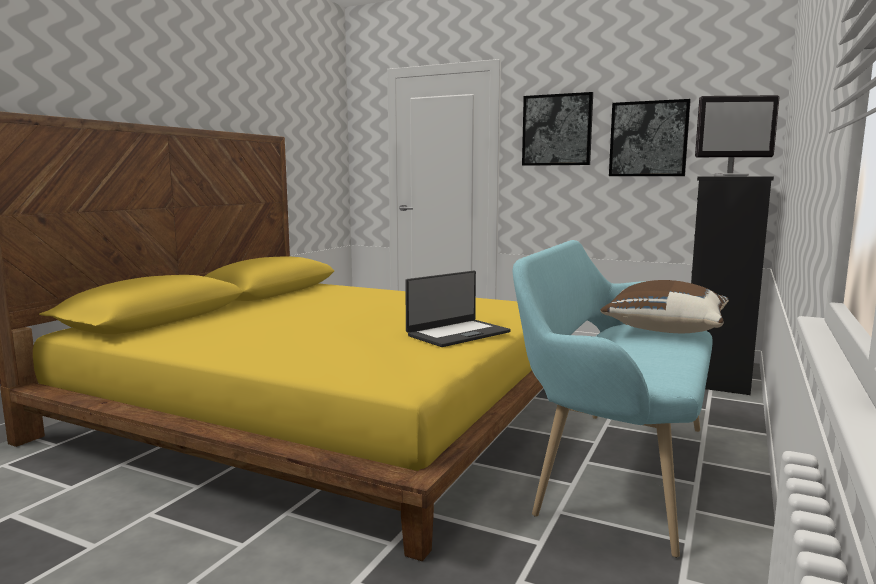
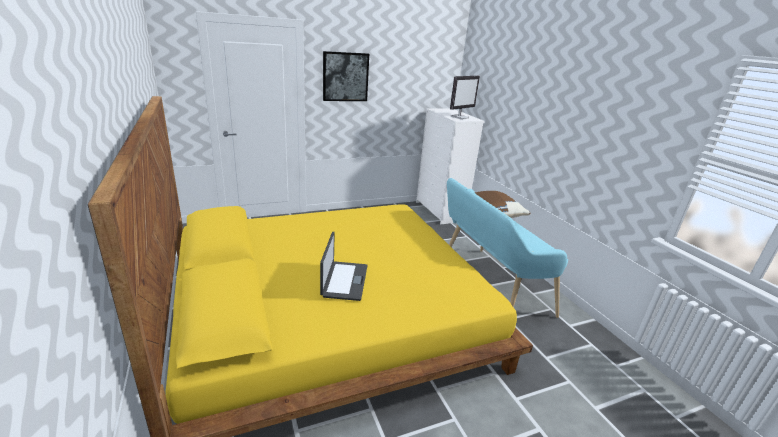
camera: 50 degrees left, 15 degrees up
(457, 333) = (429, 249): laptop -> laptop (344, 280)
(648, 139) = (398, 85): picture -> none
(717, 374) = (440, 211): black dresser -> white dresser

